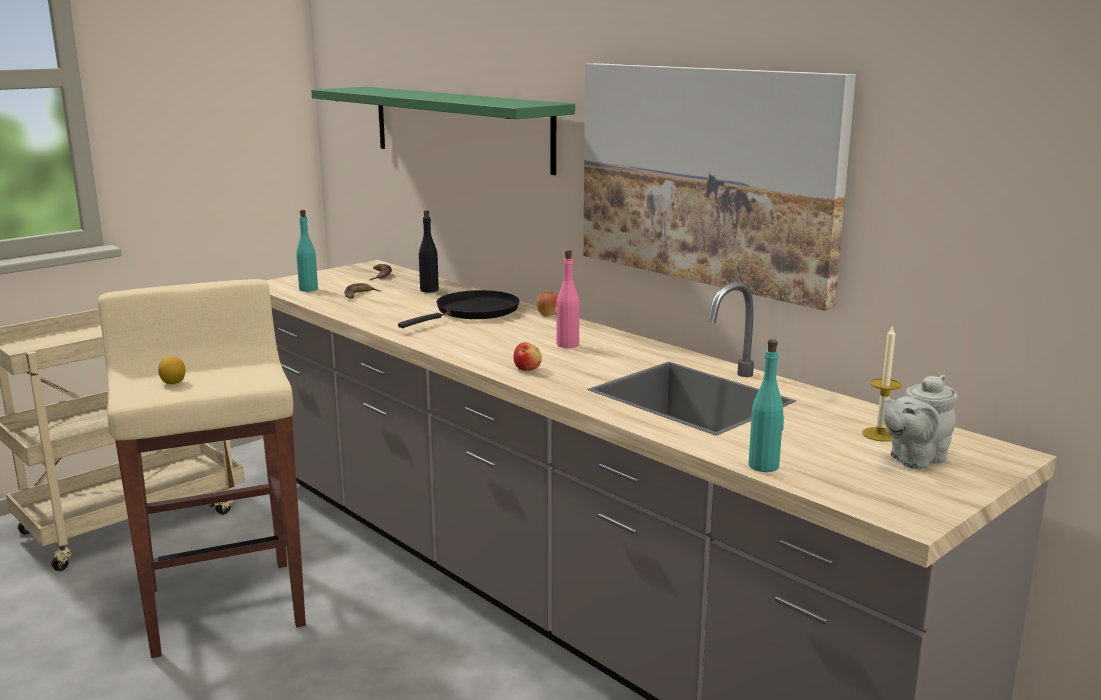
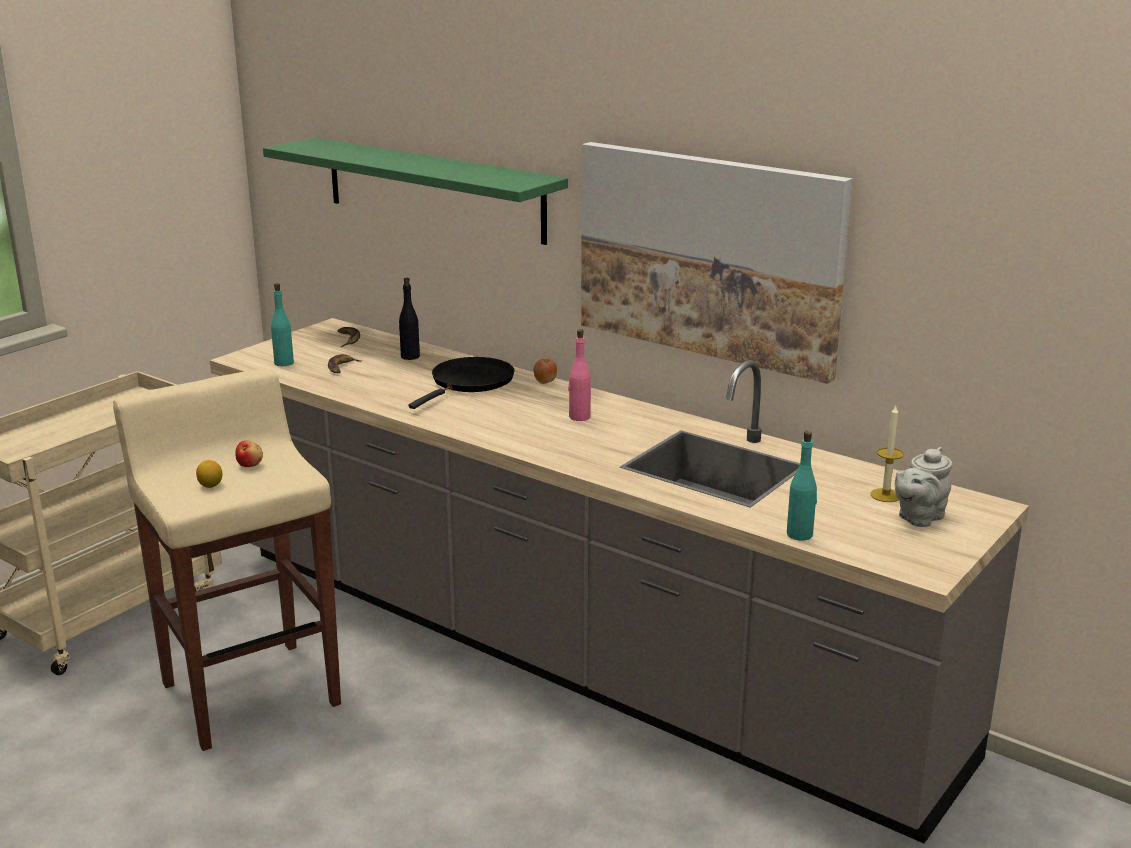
camera: 10 degrees left, 5 degrees up
(527, 368) = (555, 447): apple -> apple (250, 464)

